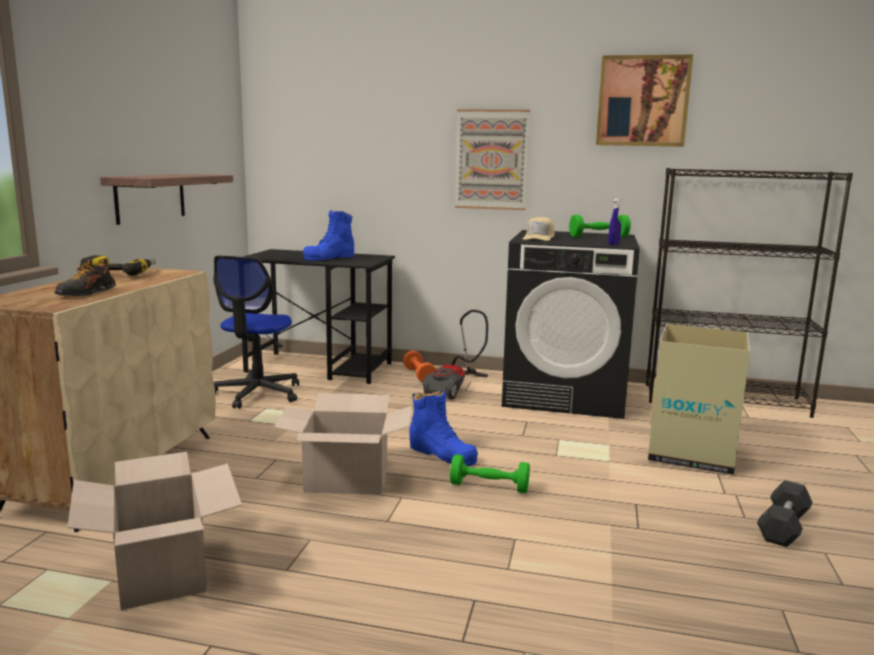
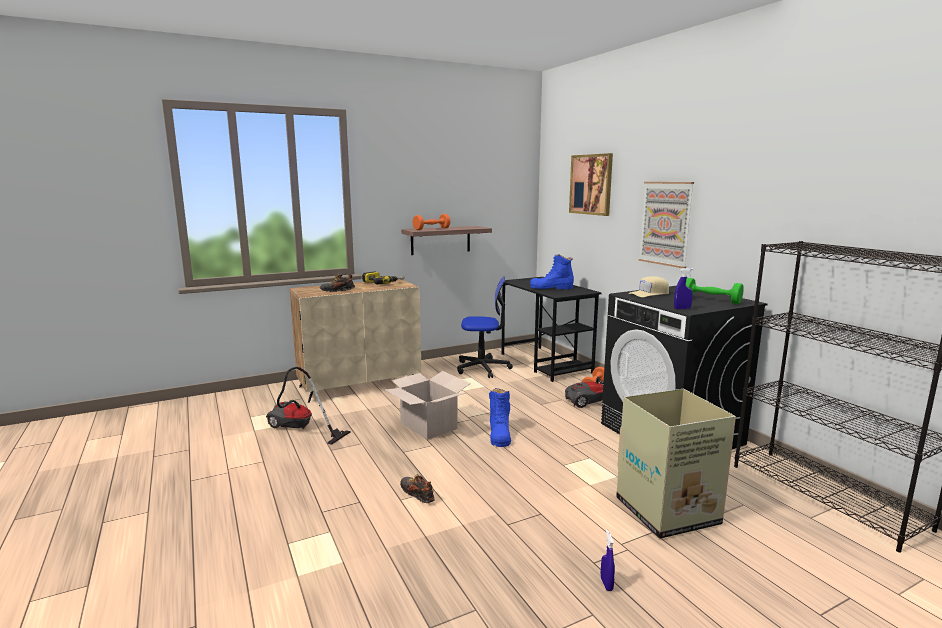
camera: 50 degrees right, 0 degrees up
(156, 176) = (431, 229): none -> orange dumbbell
(160, 573) = (299, 429): cardboard box -> vacuum cleaner
(257, 393) = (483, 368): office chair -> office chair turned 150 degrees counterclockwise
(489, 487) = (482, 461): green dumbbell -> none
(510, 552) = (417, 494): none -> shoe
(642, 101) = (785, 173): picture -> picture (591, 184)
(783, 526) = (606, 584): black dumbbell -> blue spray bottle

